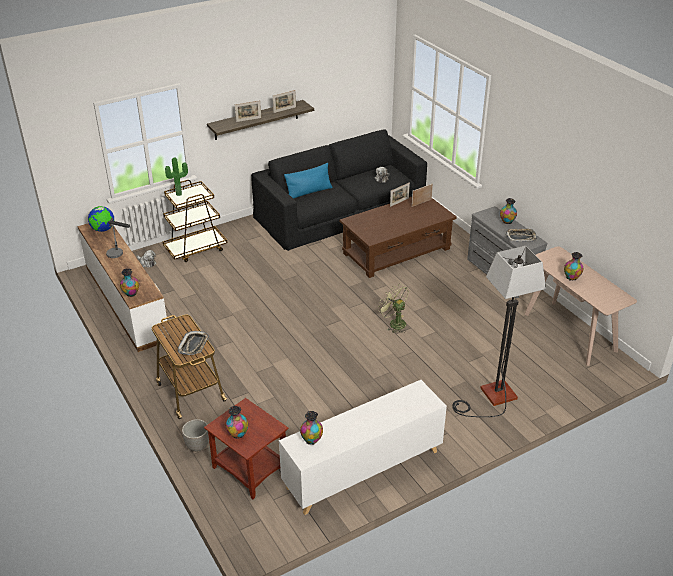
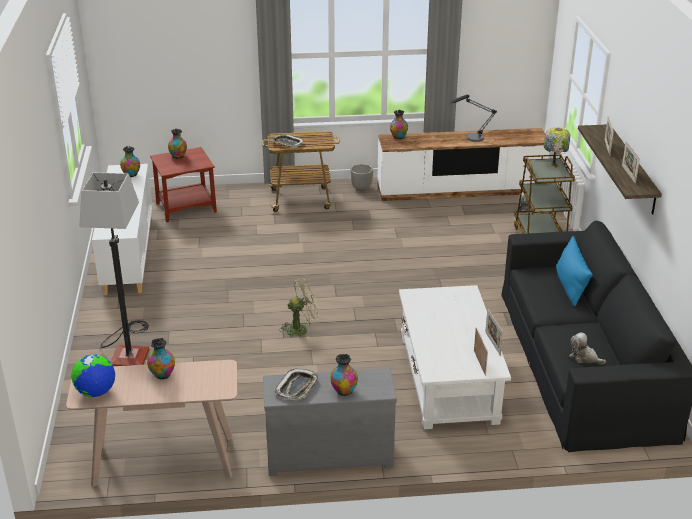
camera: 115 degrees right, 5 degrees down
(103, 229) = (525, 137): globe -> globe (96, 392)
(179, 194) = (553, 165): potted plant -> table lamp
(197, 446) = (234, 192): planter -> planter (361, 188)
(397, 251) = (448, 379): brown coffee table -> white coffee table

